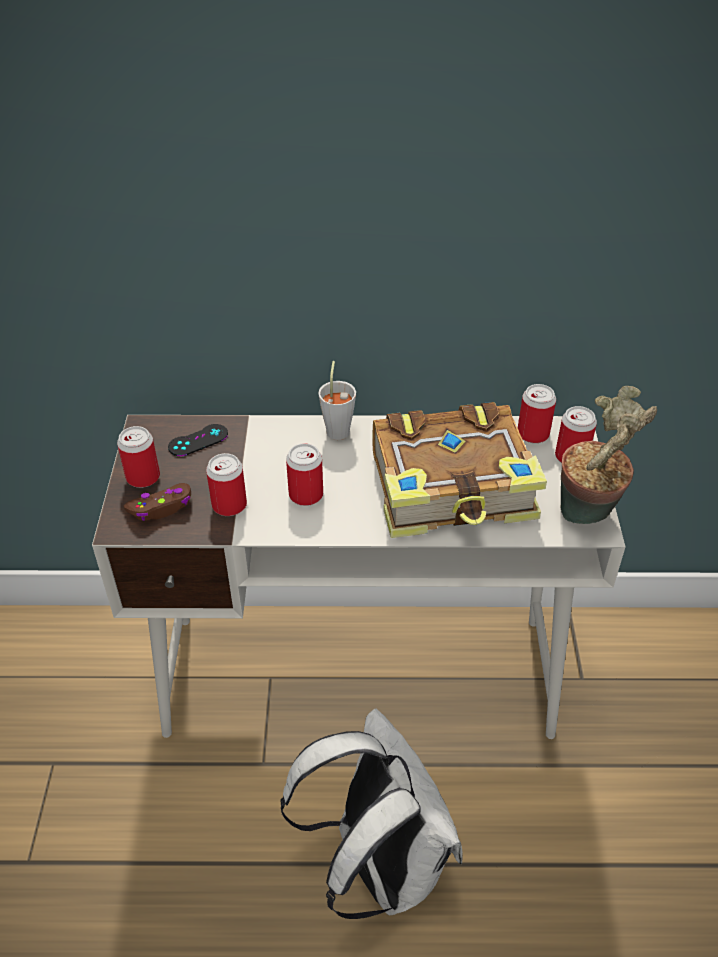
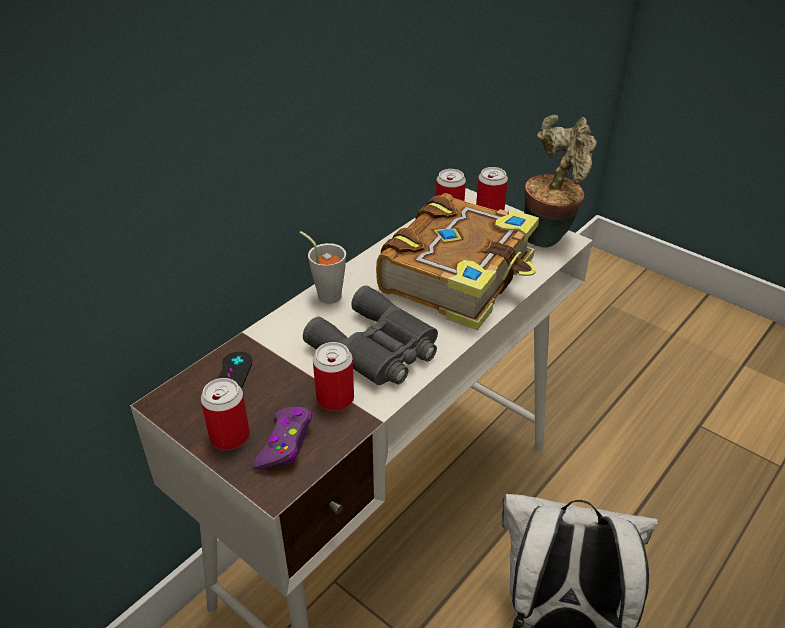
camera: 50 degrees left, 5 degrees down
(161, 507) = (285, 443): brown game controller -> purple game controller
(306, 494) = (377, 349): can -> grey binoculars

